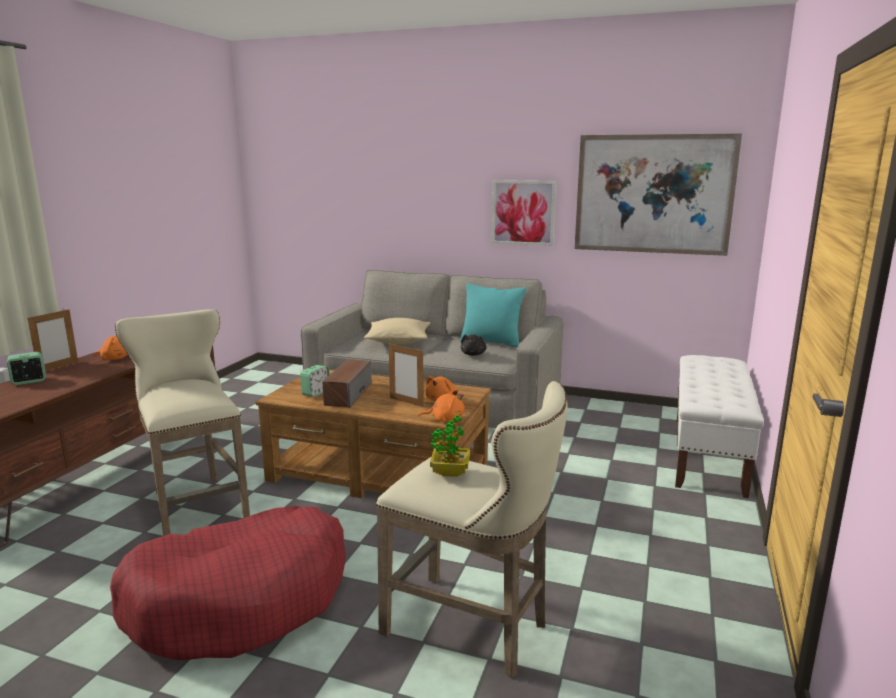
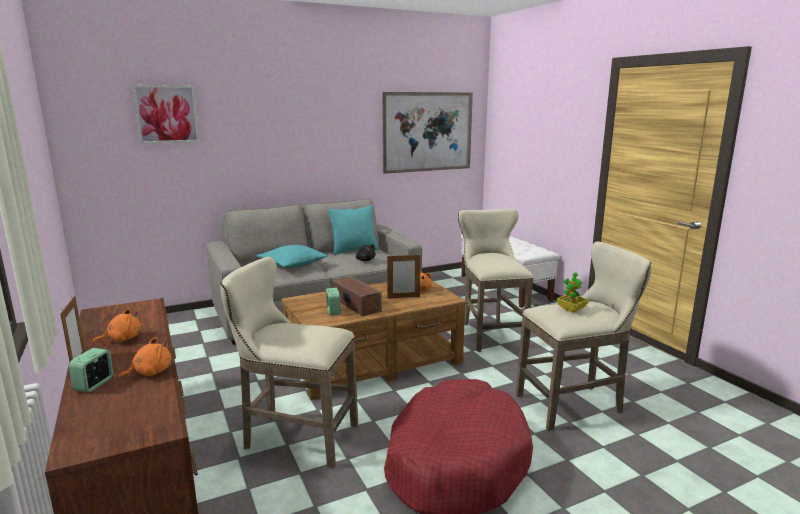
camera: 45 degrees left, 0 degrees up
(398, 341) = (292, 264): beige pillow -> turquoise pillow
(445, 419) = (449, 298): orange plush toy -> orange plush toy (150, 372)
(523, 212) = (345, 150): picture -> picture (167, 114)
(560, 499) = (490, 333): none -> beige stool

